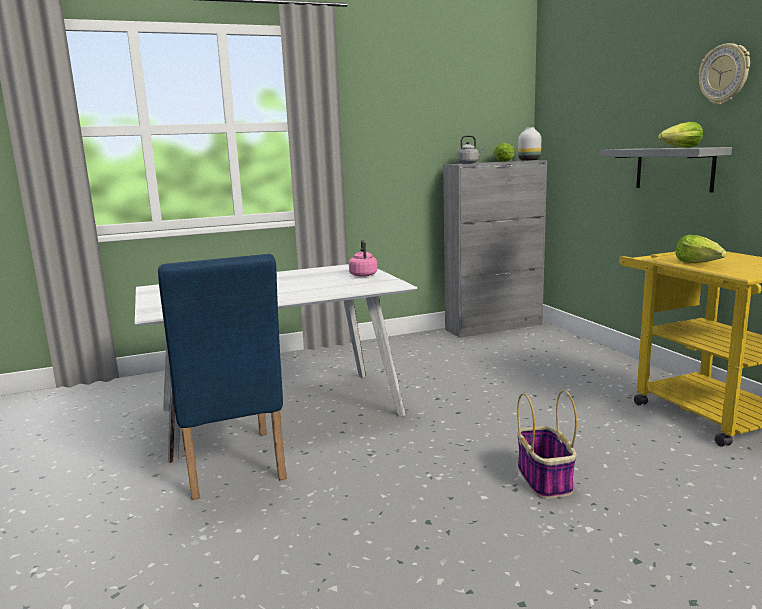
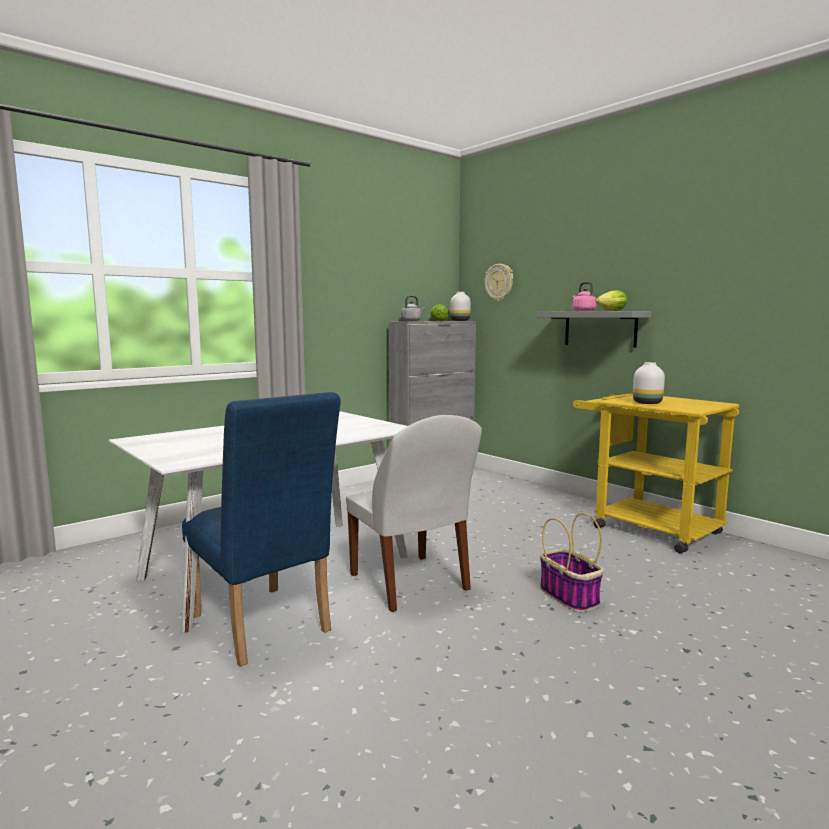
camera: 20 degrees left, 5 degrees down
(363, 275) = (356, 421): pink kettle -> pink kettle (583, 311)
(388, 443) = (410, 584): none -> white chair
(698, 263) = (647, 403): lettuce -> white vase
(724, 74) = (642, 254): wall clock -> wall clock (499, 282)

